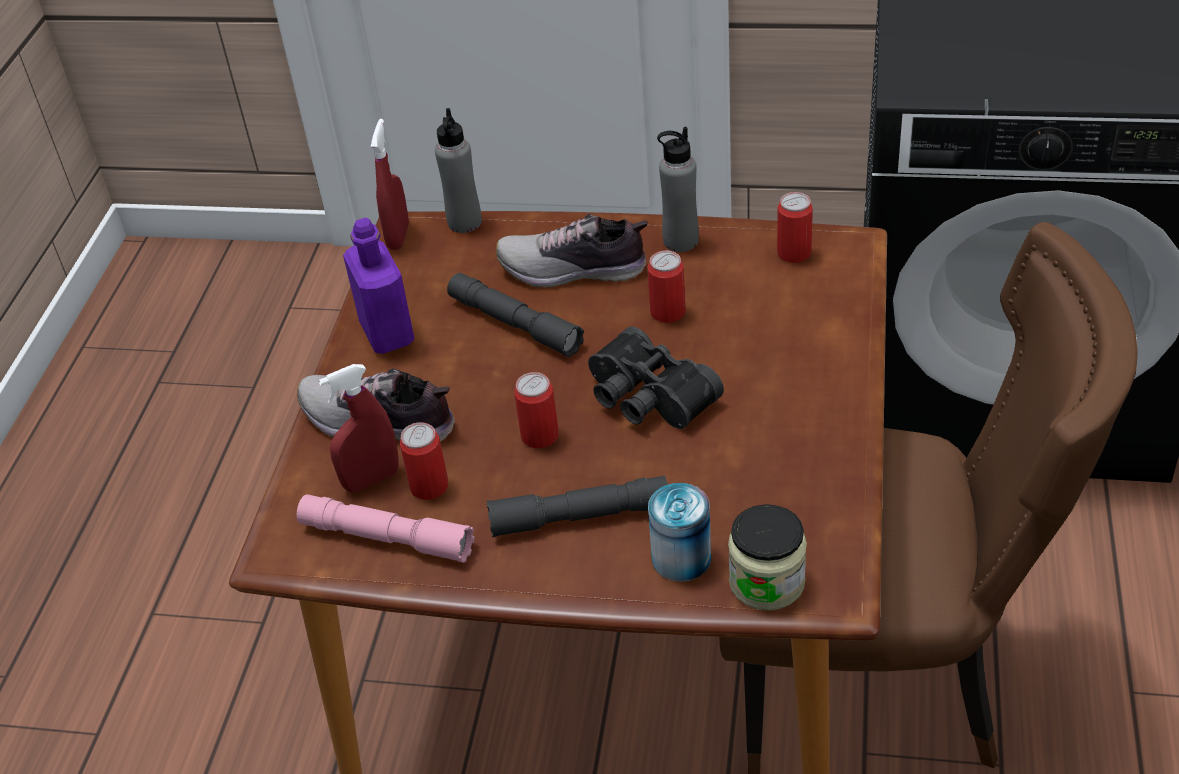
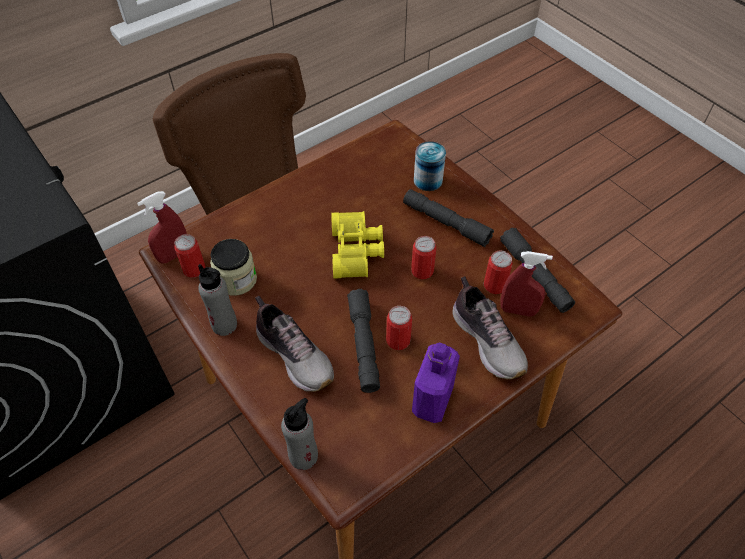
camera: 140 degrees left, 10 degrees up
(387, 538) = (535, 275): pink flashlight -> grey flashlight
(398, 236) = (352, 483): red spray bottle -> red spray bottle (174, 255)
(646, 398) = (357, 251): black binoculars -> yellow binoculars
(668, 312) = (290, 287): can -> can (398, 340)
(767, 582) = (410, 152): jar -> jar (236, 280)

